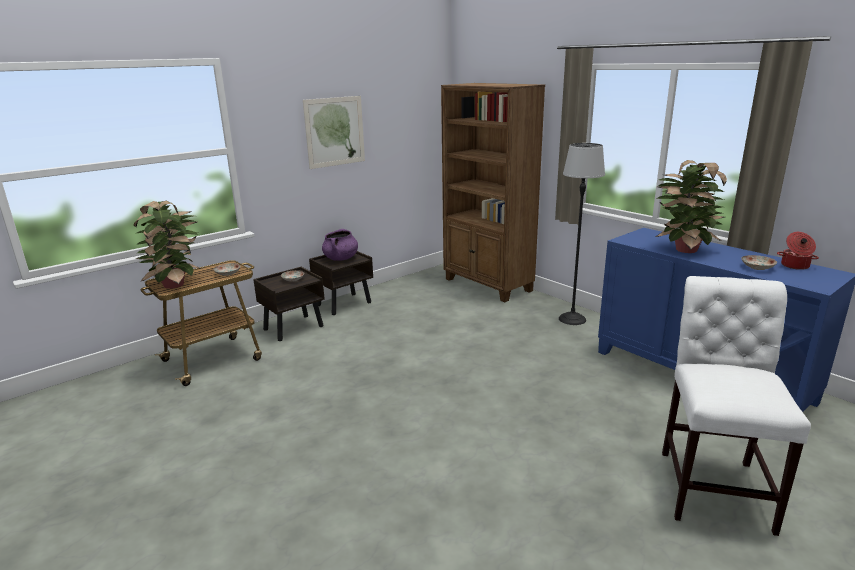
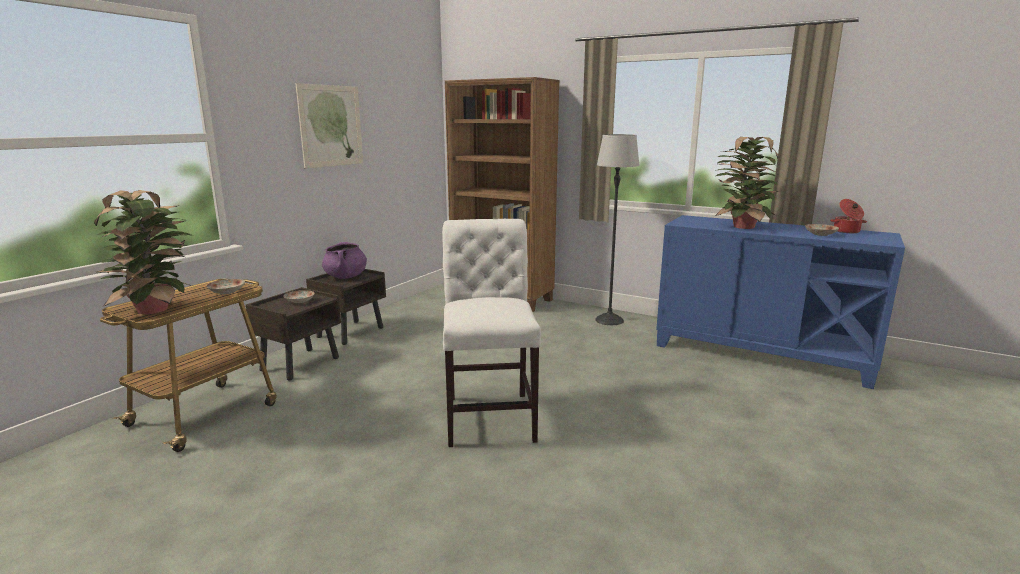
camera: 20 degrees left, 5 degrees down
(713, 484) = (853, 446): white chair -> white chair (490, 414)

